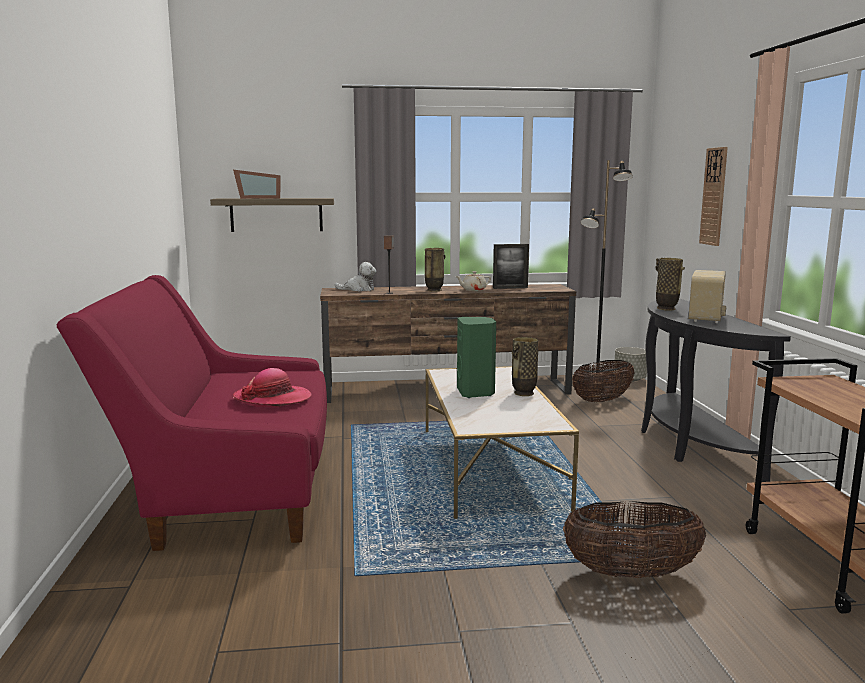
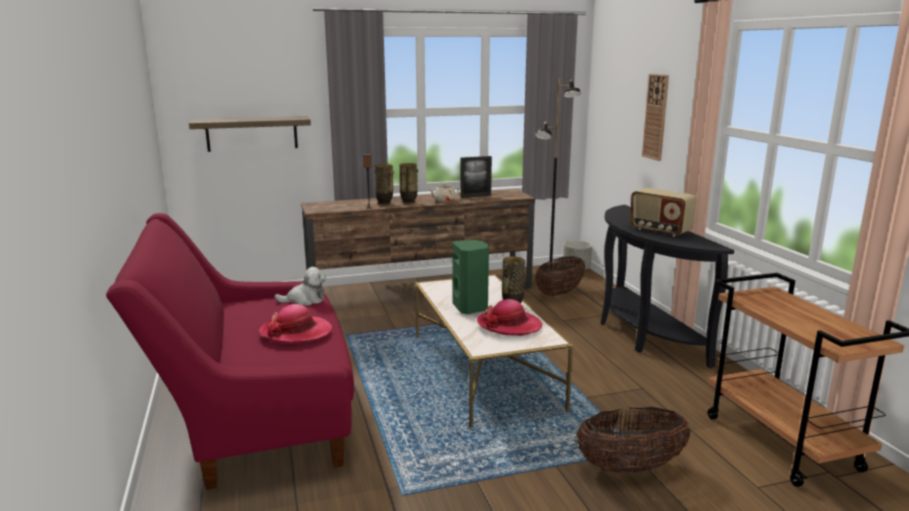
camera: 10 degrees left, 5 degrees up
(258, 198) = (235, 119): picture frame -> none
(358, 289) = (337, 203): plush toy -> plush toy (305, 300)
(512, 410) = (509, 325): none -> hat
(666, 309) = (622, 220): vase -> vase (384, 203)
(706, 318) = (660, 231): radio -> radio turned 120 degrees clockwise

